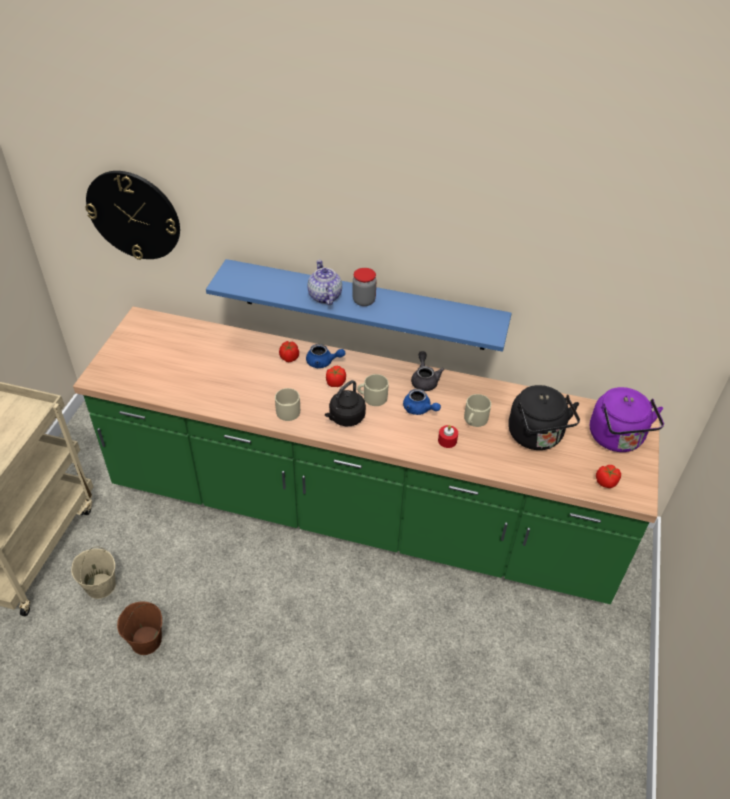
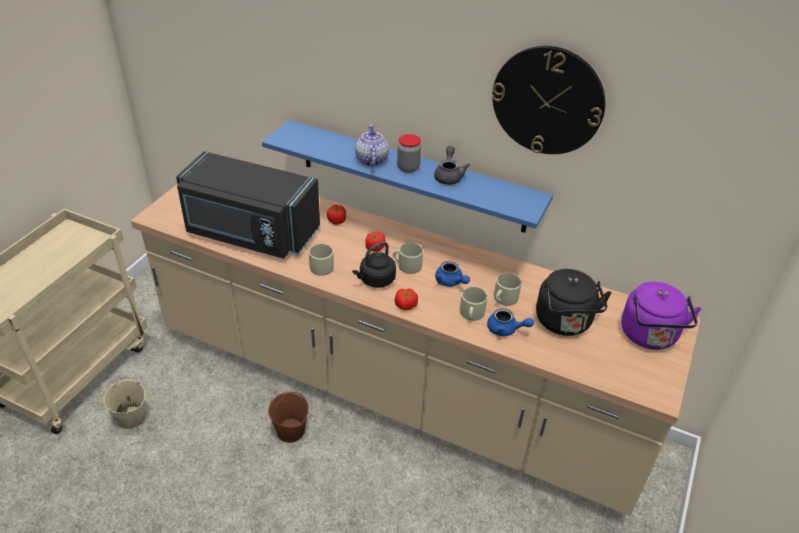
camera: 10 degrees right, 5 degrees down
(134, 215) = (211, 71): wall clock -> wall clock (548, 101)
(146, 641) = (159, 475): brown bucket -> brown bucket (291, 431)
(204, 383) = (250, 233): none -> black microwave
(323, 362) = (368, 229): blue teapot -> blue teapot (506, 330)
(361, 513) = (394, 389): green counter -> beige counter
(424, 380) = (462, 256): grey teapot -> grey teapot (449, 176)
(447, 440) = (471, 314): red candle -> beige mug
(606, 482) = (629, 376): tomato -> tomato (406, 305)

